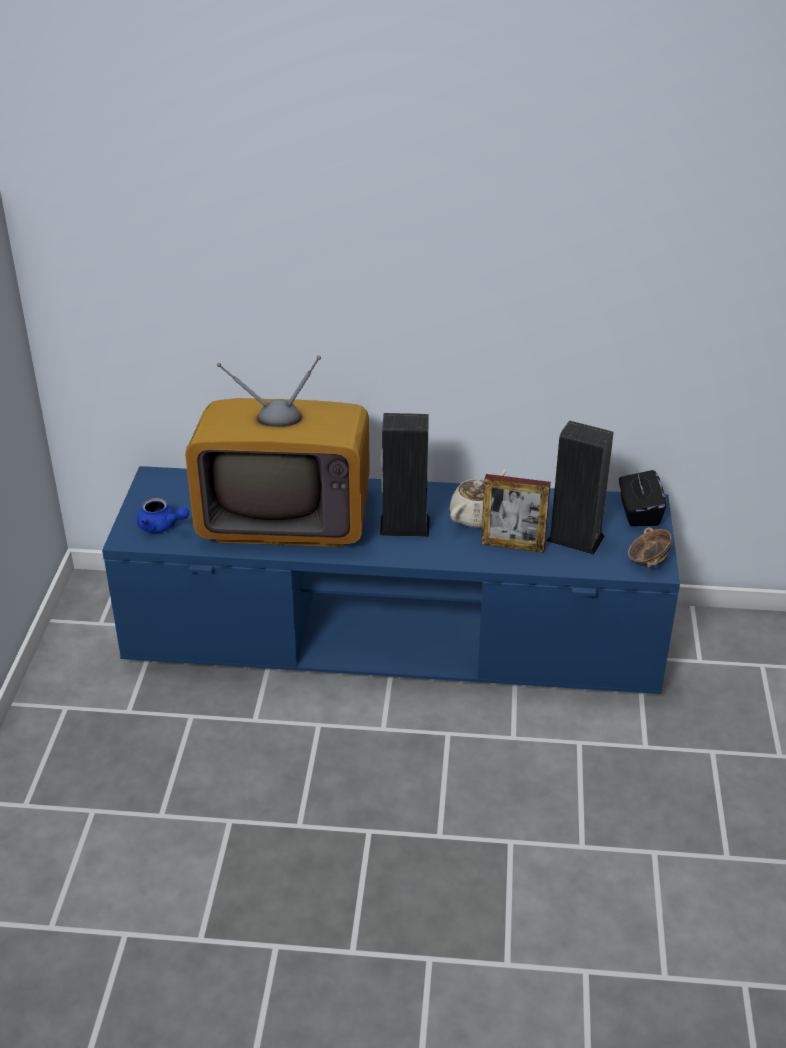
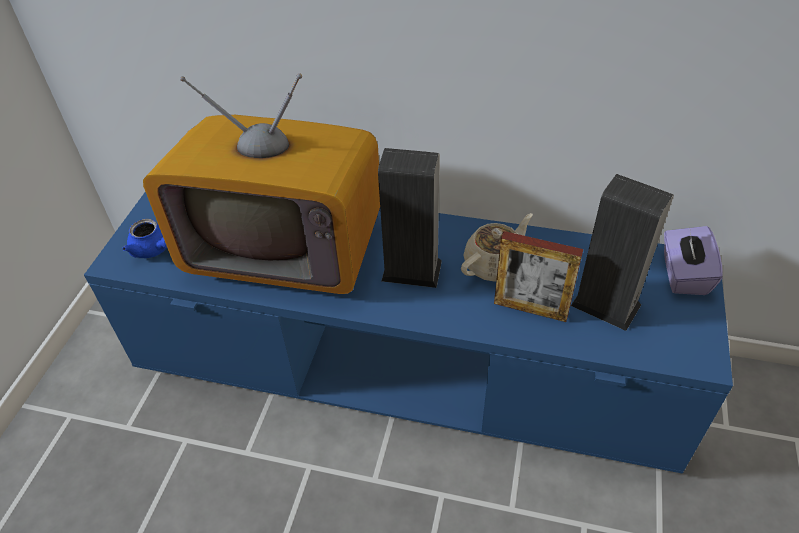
camera: 10 degrees right, 10 degrees up
(638, 512) = (683, 274): black tissue box -> purple tissue box
(647, 560) = (692, 346): bowl -> none

